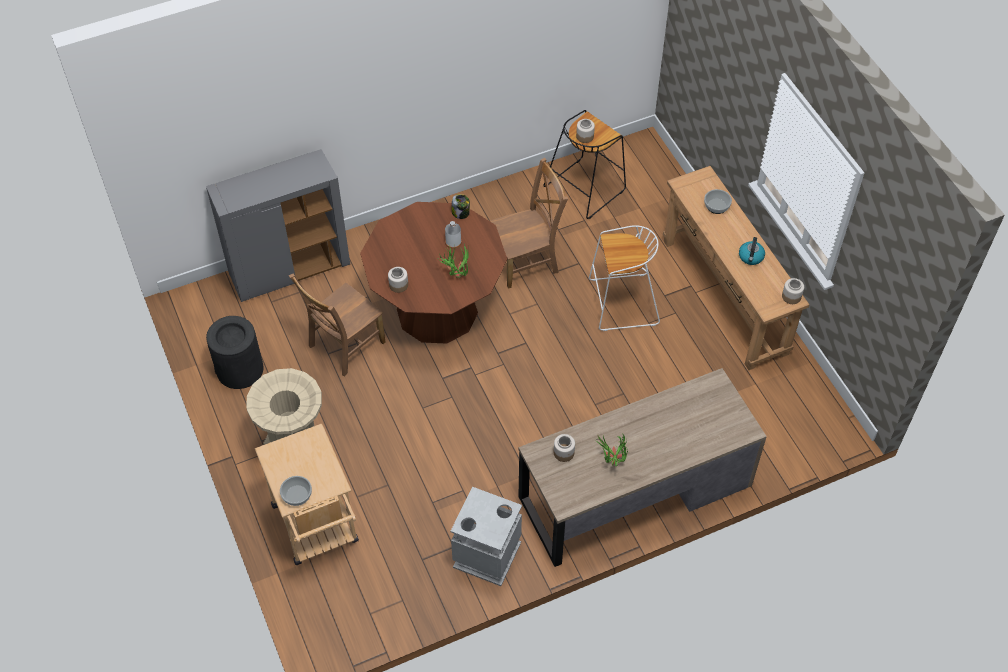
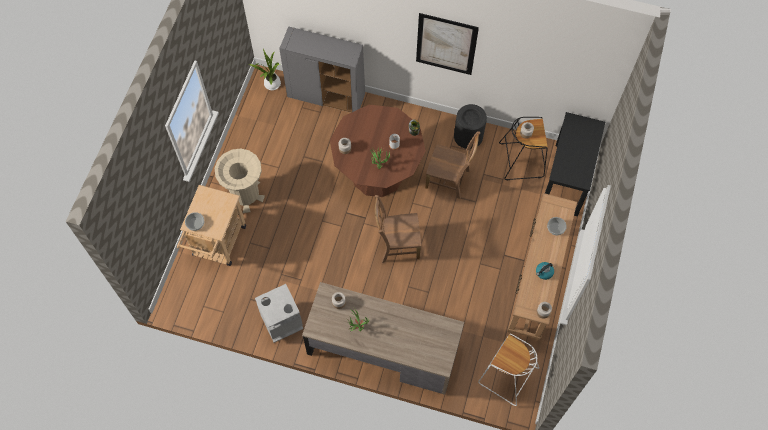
camera: 40 degrees right, 10 degrees up
(205, 302) = (271, 84): none -> potted plant
(240, 369) = (255, 133): black trash can -> black trash can (468, 136)
(344, 346) = (315, 158): brown chair -> brown chair (396, 244)
(434, 76) = (446, 44): none -> picture
(622, 303) = (476, 242): white stool -> white stool (506, 375)
(651, 175) = (566, 179): none -> black desk

